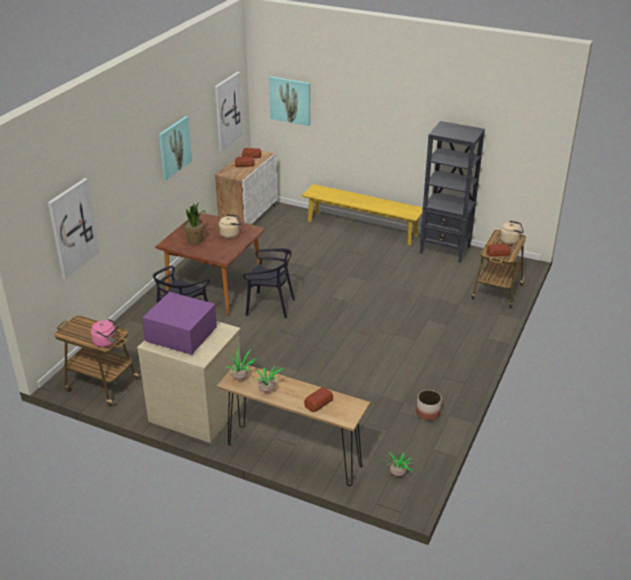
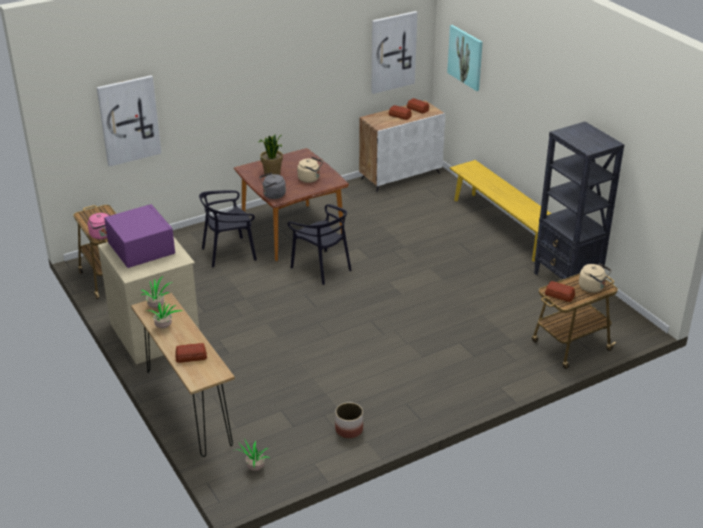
camera: 35 degrees right, 0 degrees up
(174, 147) = (295, 73): picture -> none
(217, 257) = (273, 195): none -> grey kettle

